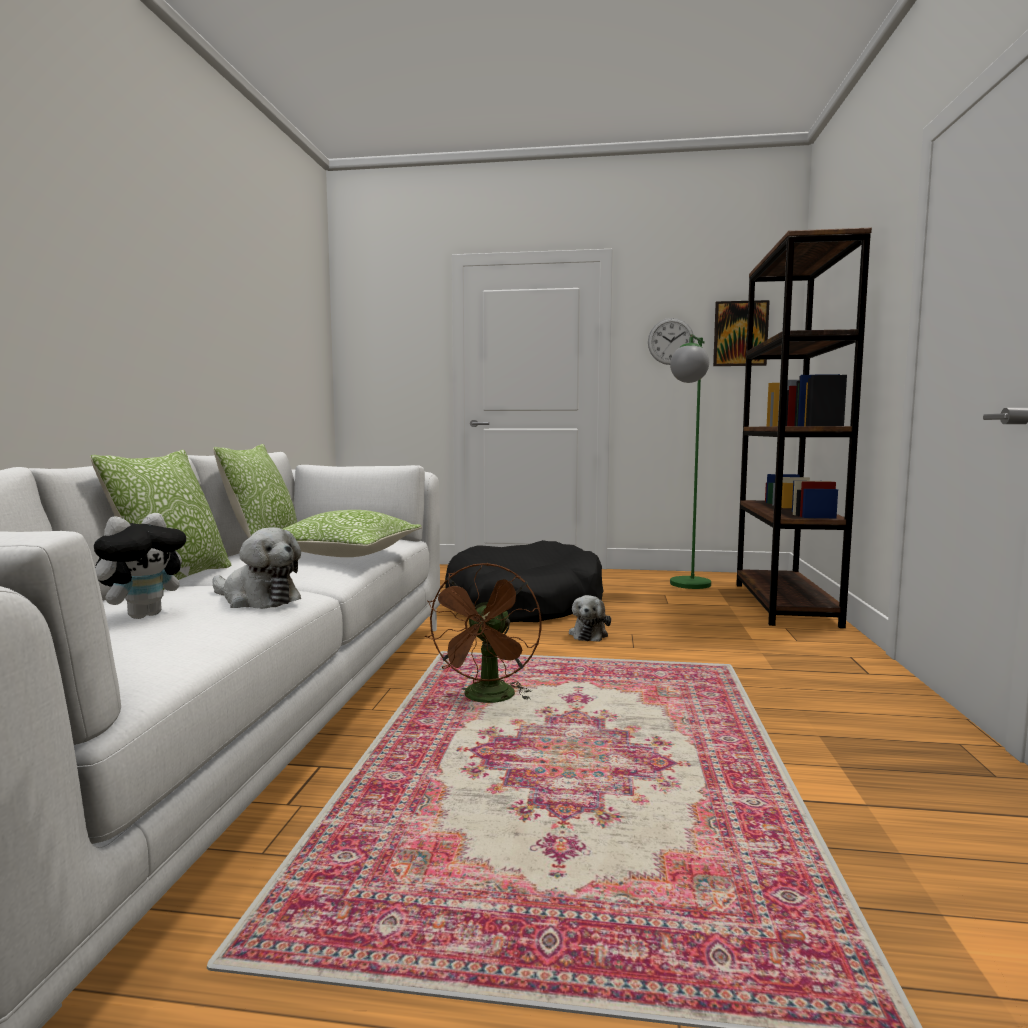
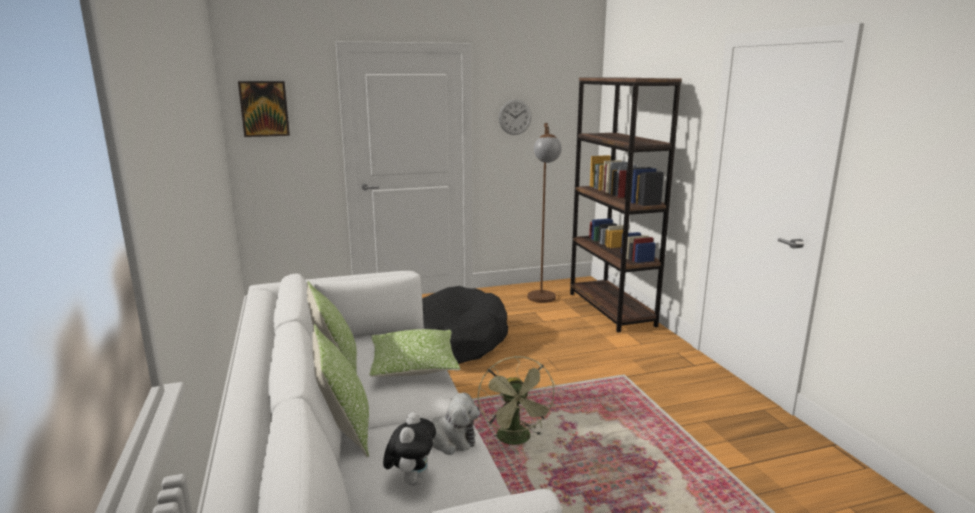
camera: 25 degrees left, 10 degrees up
(488, 699) = (516, 440): brown fan -> green fan
(589, 634) = (522, 363): plush toy -> none
(687, 587) = (542, 301): green floor lamp -> brown floor lamp
(740, 333) = (562, 111): picture -> picture (264, 109)

